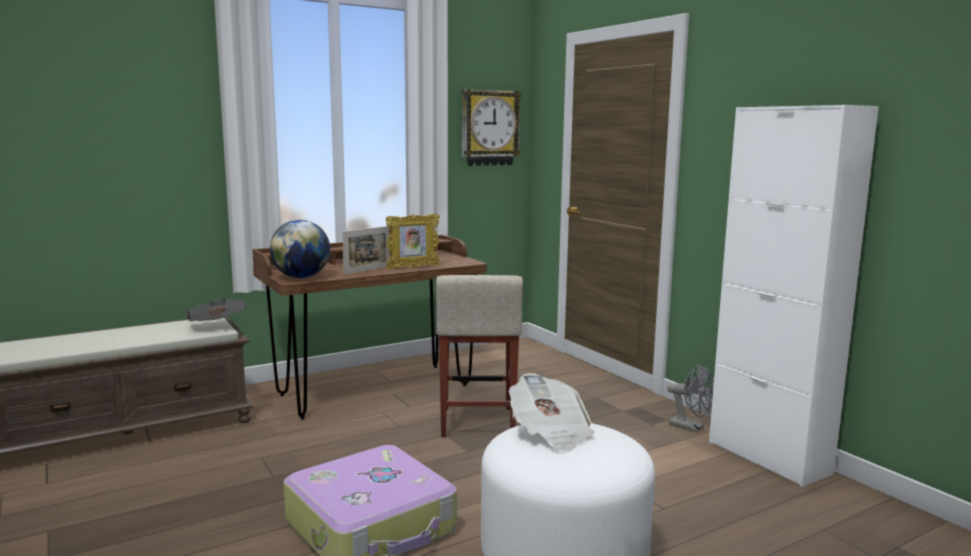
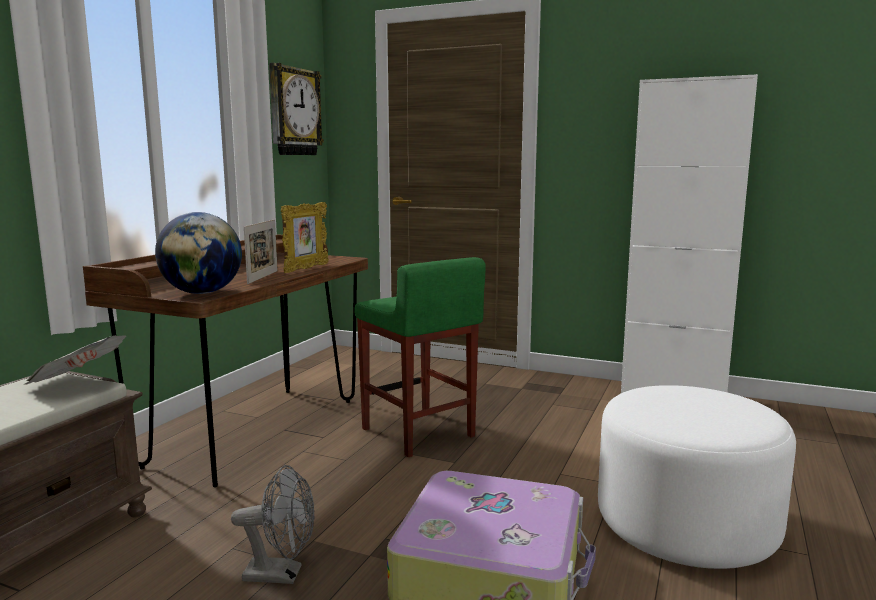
camera: 35 degrees left, 0 degrees up
(477, 422) = (418, 433): beige stool -> green stool
(550, 434) = (661, 401): newspaper -> none
(691, 427) = (590, 388): grey fan -> grey fan (282, 574)

